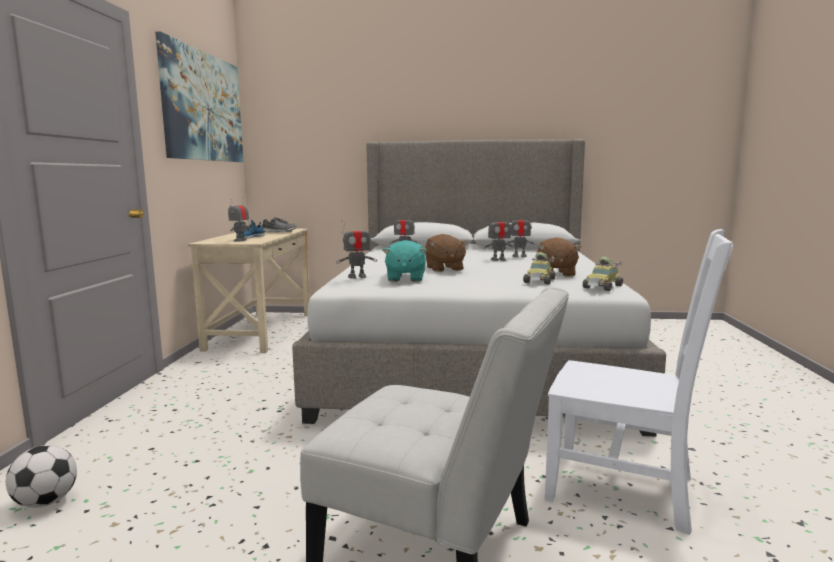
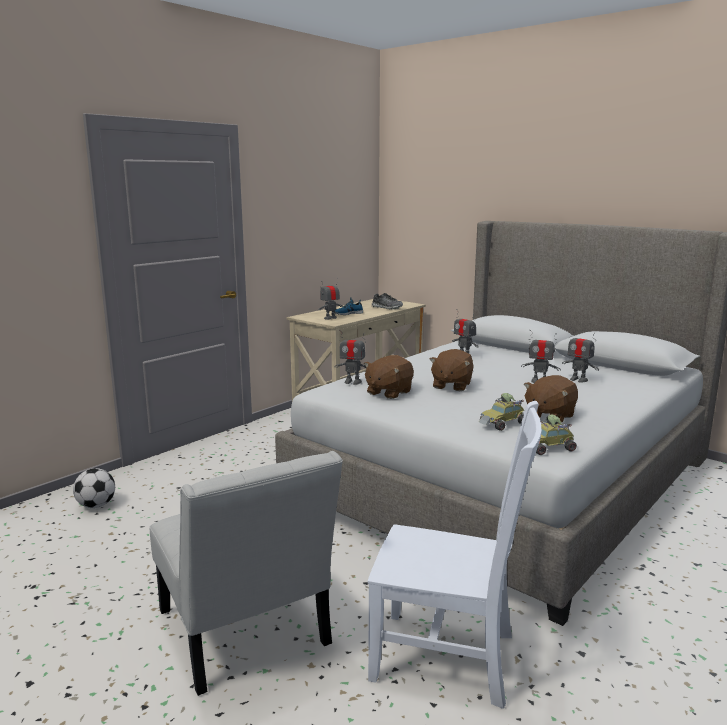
camera: 35 degrees right, 5 degrees up
(203, 107) = (324, 188): picture -> none
(405, 278) = (388, 392): turquoise plush toy -> brown plush toy
(625, 489) = (449, 657): white chair -> white chair turned 45 degrees counterclockwise

